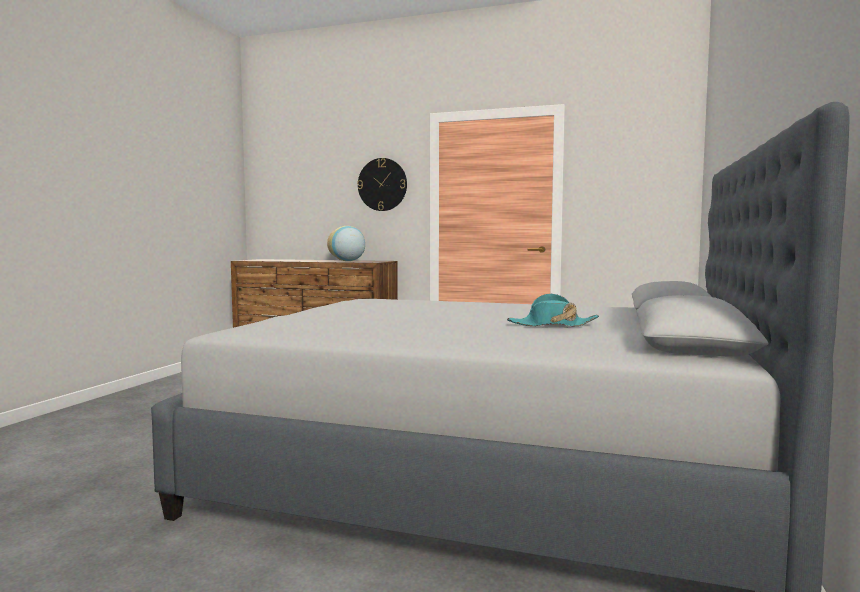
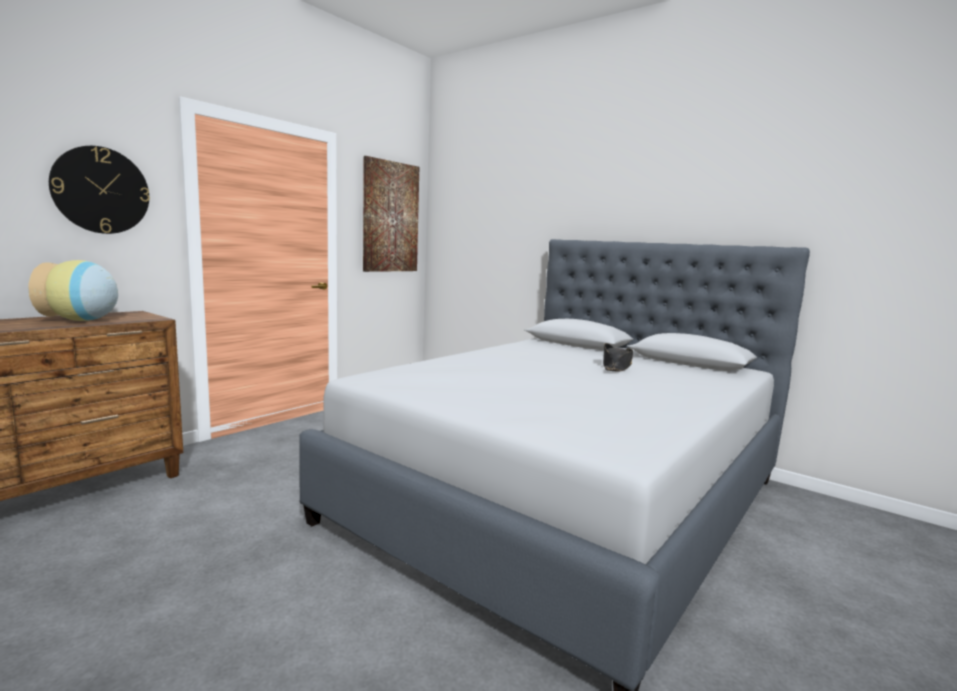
camera: 70 degrees left, 5 degrees up
(552, 325) = (616, 366): turquoise hat -> black hat
(637, 176) = (390, 217): none -> picture

